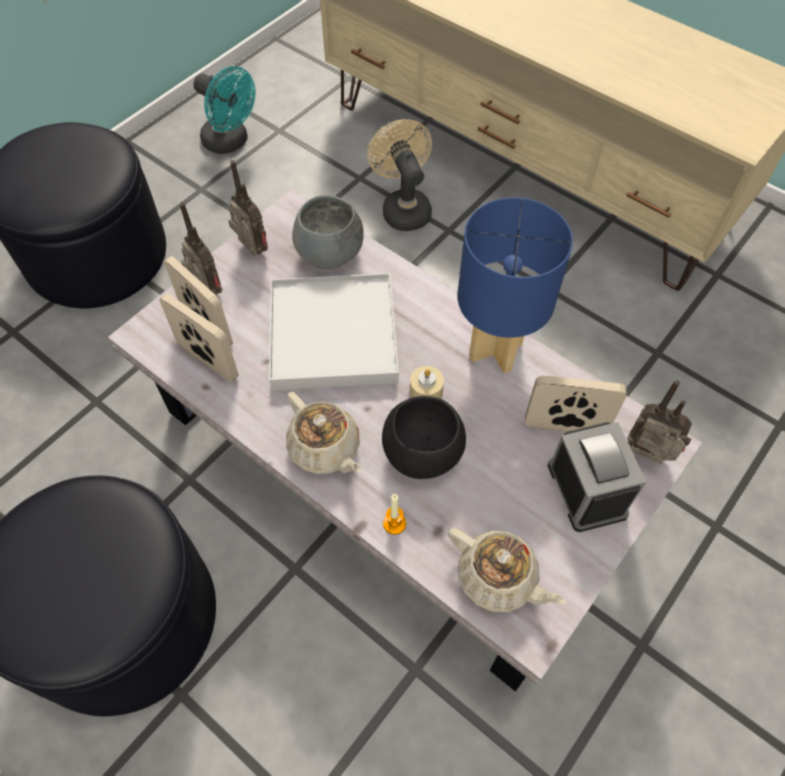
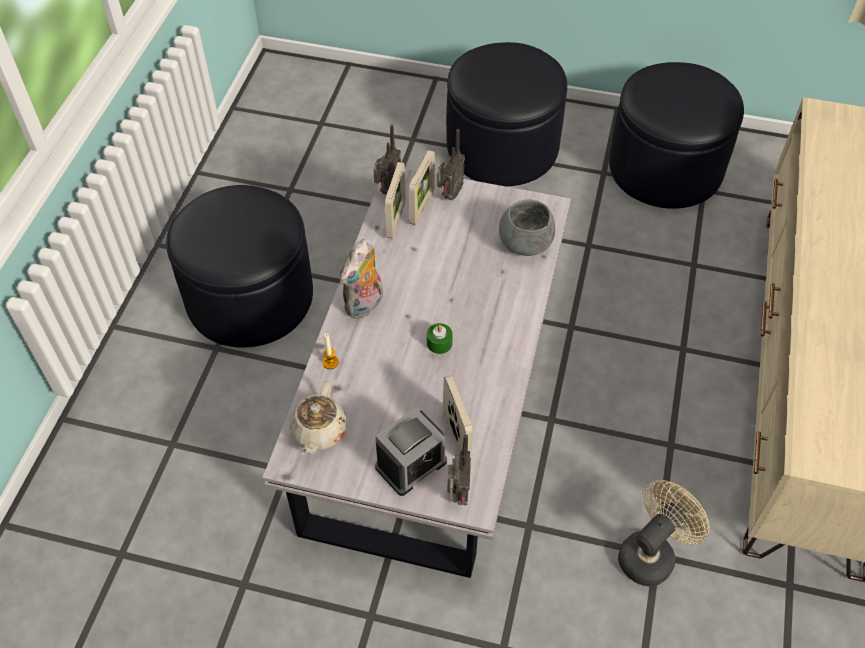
camera: 65 degrees right, 5 degrees down
(231, 142) = (665, 167): turquoise fan -> black ottoman
(252, 251) = (498, 202): radio -> radio (387, 191)
(325, 448) = (365, 306): beige teapot -> plush toy
(333, 335) = (455, 274): white tray -> none
(403, 208) = (683, 307): beige fan -> beige fan (651, 553)
(421, 453) = (389, 358): black bowl -> none
(426, 391) = (439, 343): beige candle -> green candle
(496, 351) = (498, 373): blue table lamp -> none

